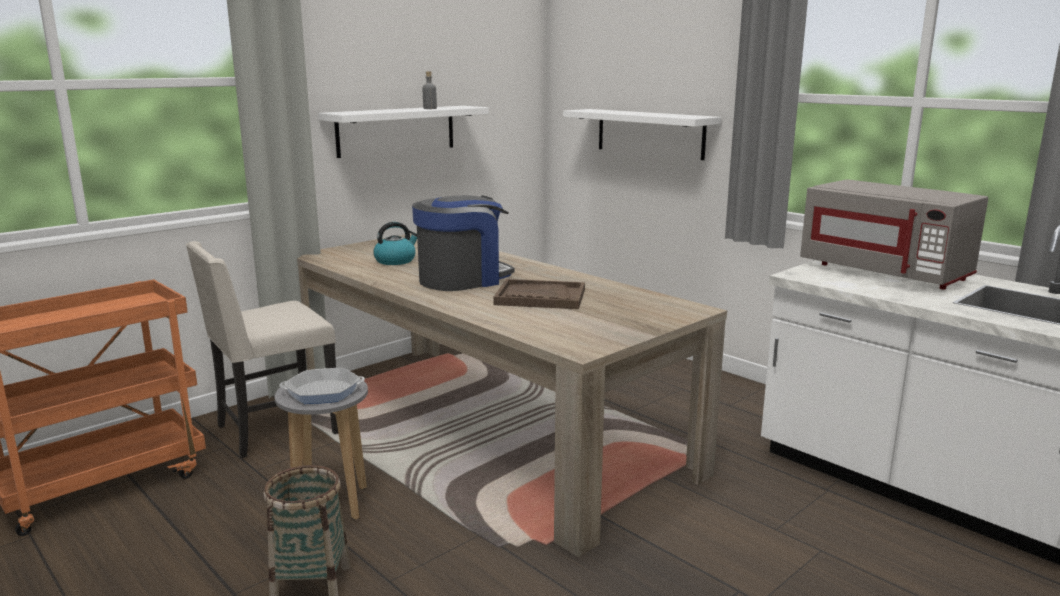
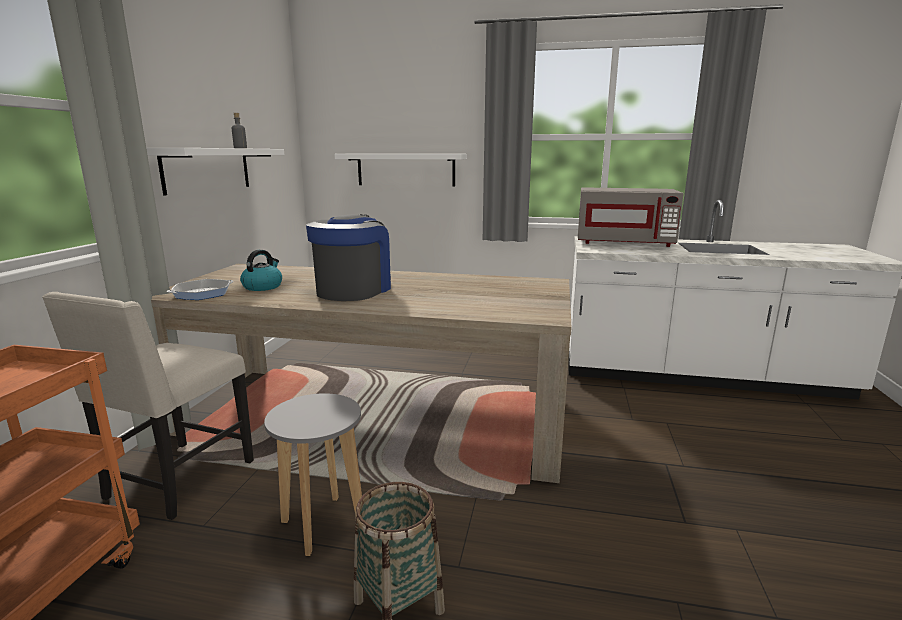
camera: 35 degrees left, 0 degrees up
(323, 391) = (317, 414): frying pan -> frying pan (202, 294)
(540, 297) = (441, 292): brown tray -> none

